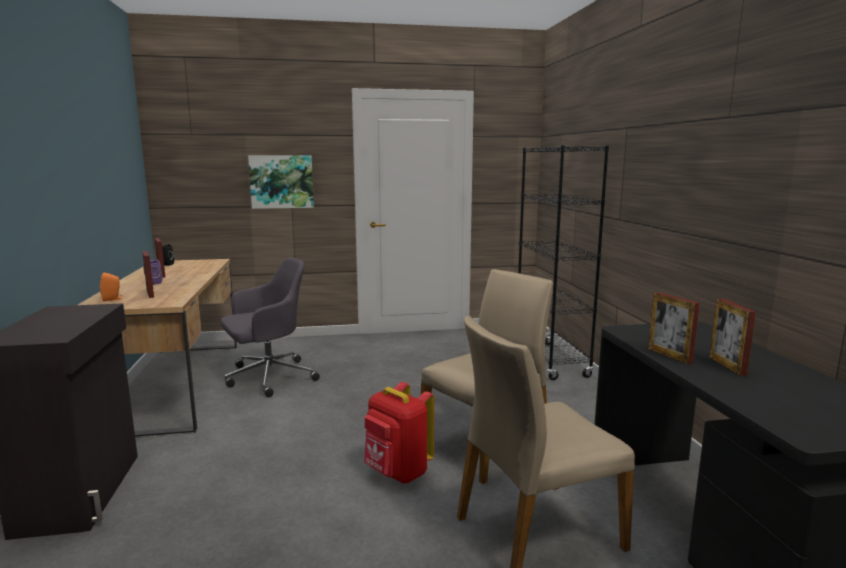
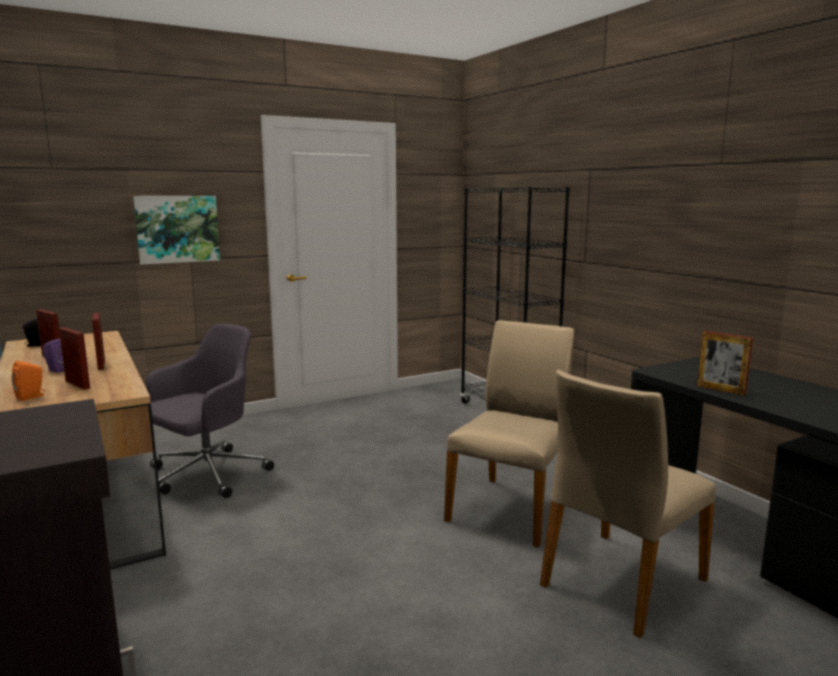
camera: 20 degrees left, 0 degrees up
(397, 473) = (446, 554): red backpack -> none
(727, 366) = (773, 393): picture frame -> picture frame (101, 364)

